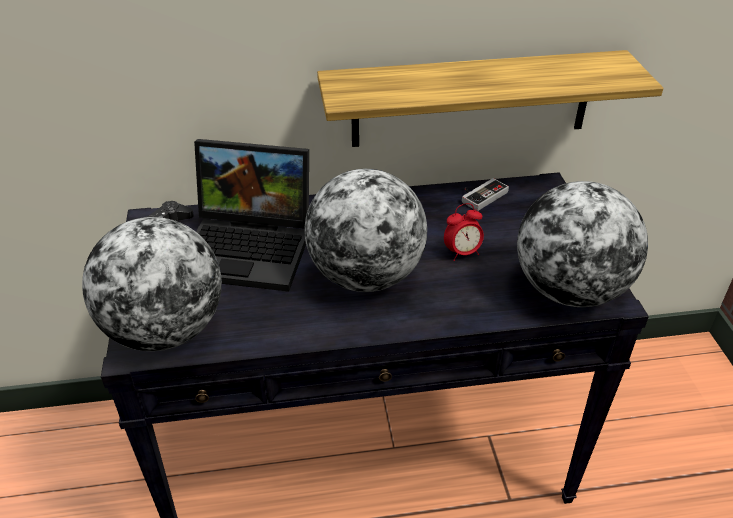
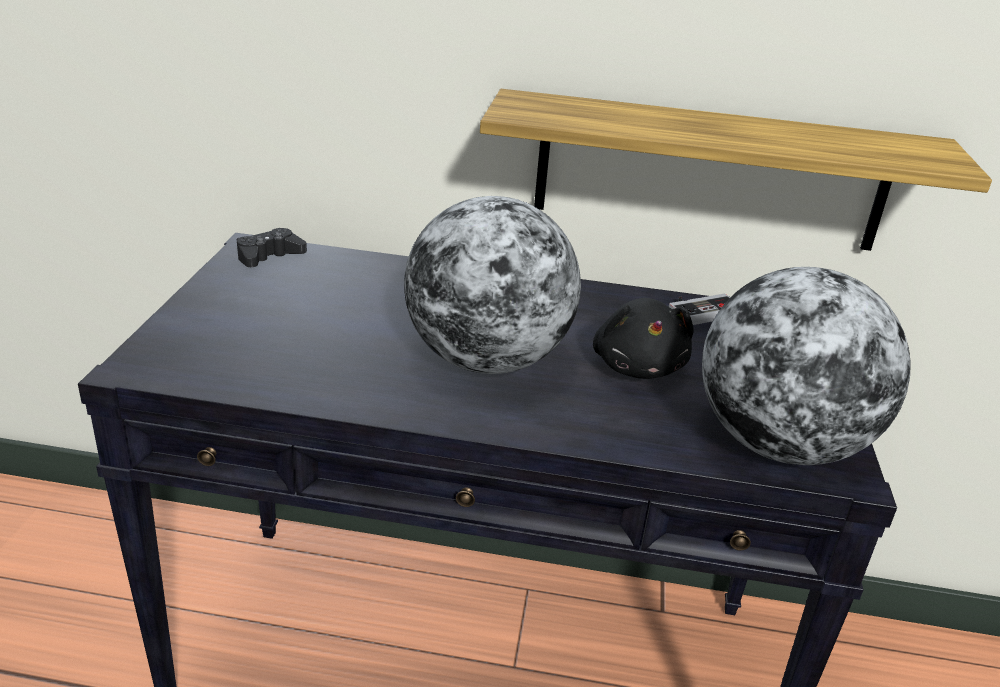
camera: 15 degrees right, 10 degrees down
(165, 330) = (191, 355): globe -> none
(251, 247) = (356, 299): laptop -> none
(462, 253) = (638, 366): alarm clock -> black plush toy

